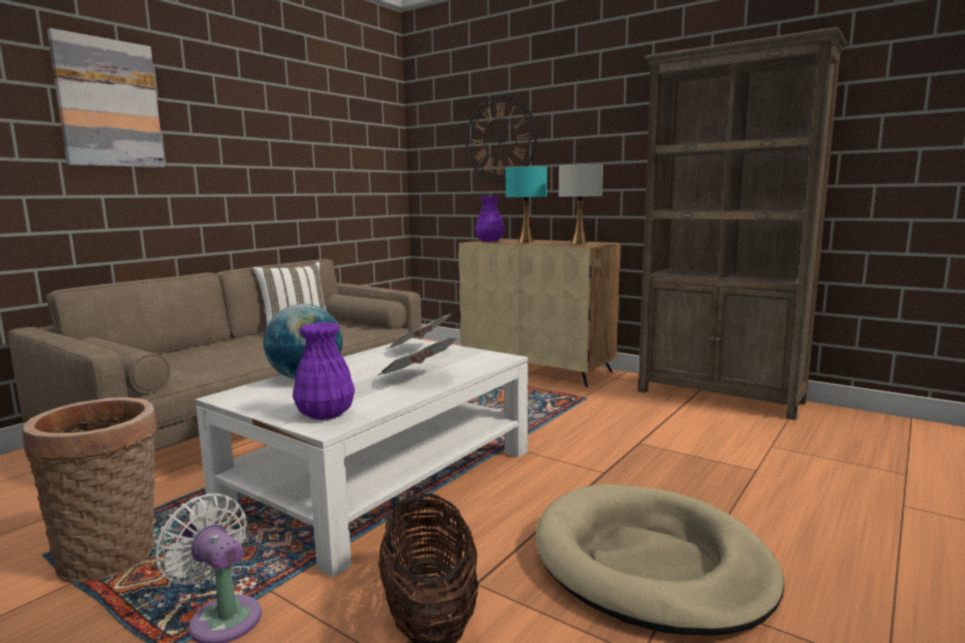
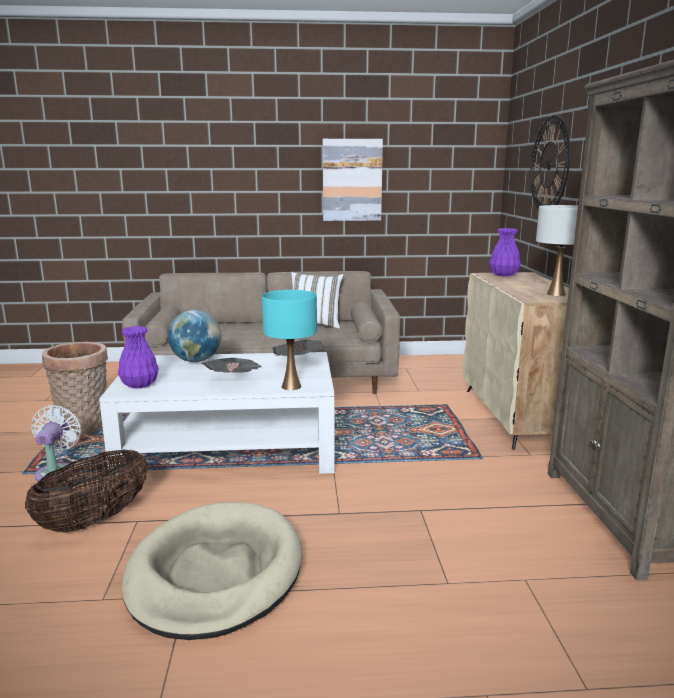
camera: 50 degrees right, 5 degrees up
(108, 103) = (220, 153): picture -> picture (352, 180)
(526, 242) = (523, 282): turquoise table lamp -> turquoise table lamp (291, 386)

